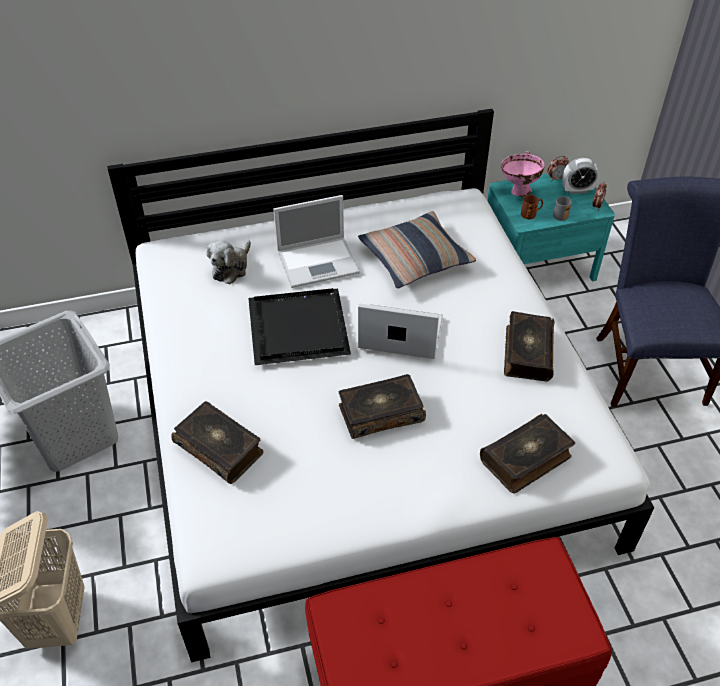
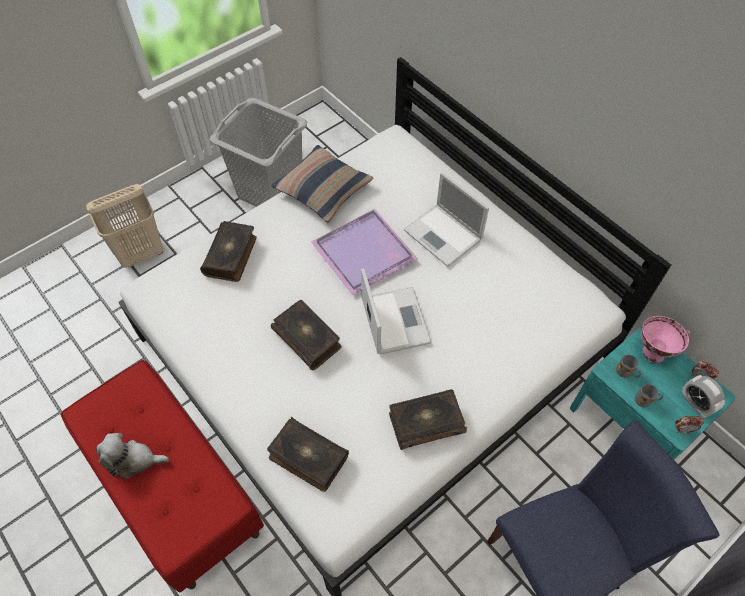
camera: 65 degrees right, 10 degrees up
(231, 267) = (403, 185): plush toy -> plush toy (133, 460)
(300, 327) = (366, 252): black tray -> purple tray
(415, 258) = (489, 298): pillow -> pillow (323, 189)
(531, 213) = (627, 372): brown mug -> grey mug

